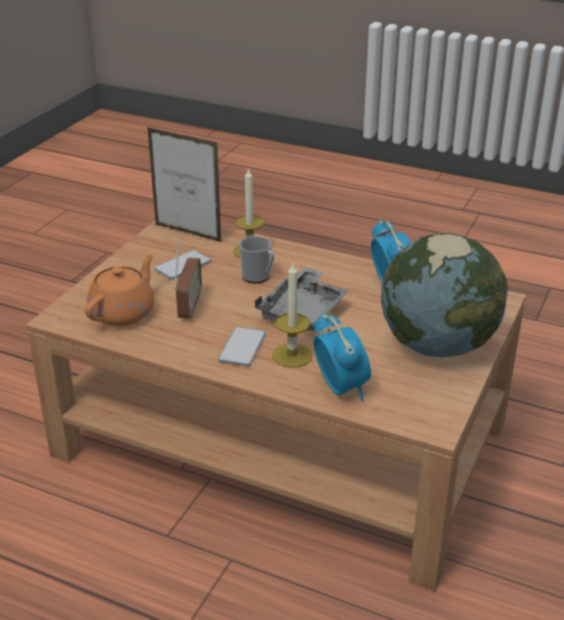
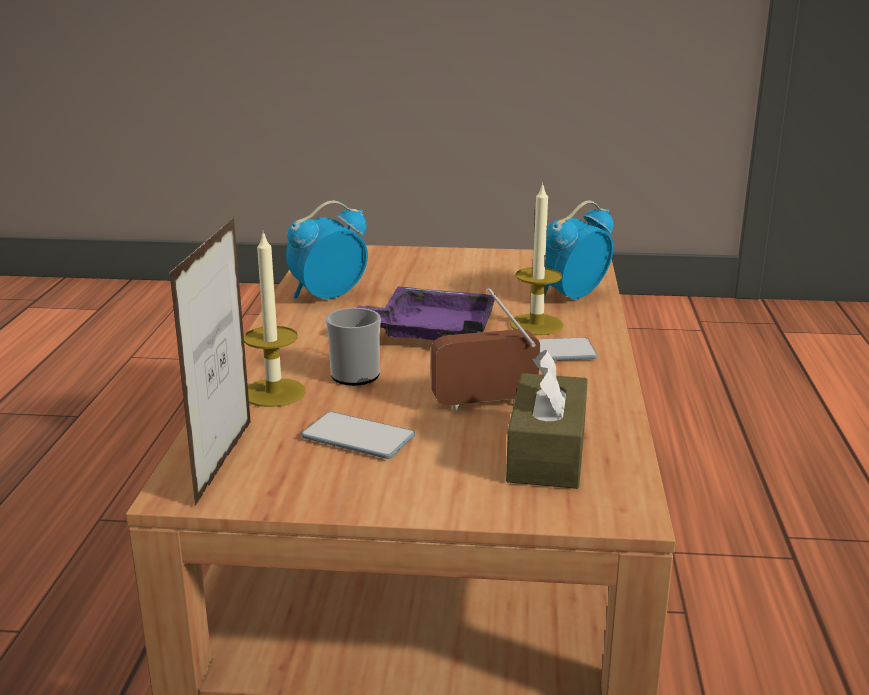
camera: 110 degrees left, 10 degrees down
(123, 312) = (547, 453): orange teapot -> brown tissue box
(303, 311) = (431, 332): grey tray -> purple tray
(438, 346) = (447, 267): globe -> none

